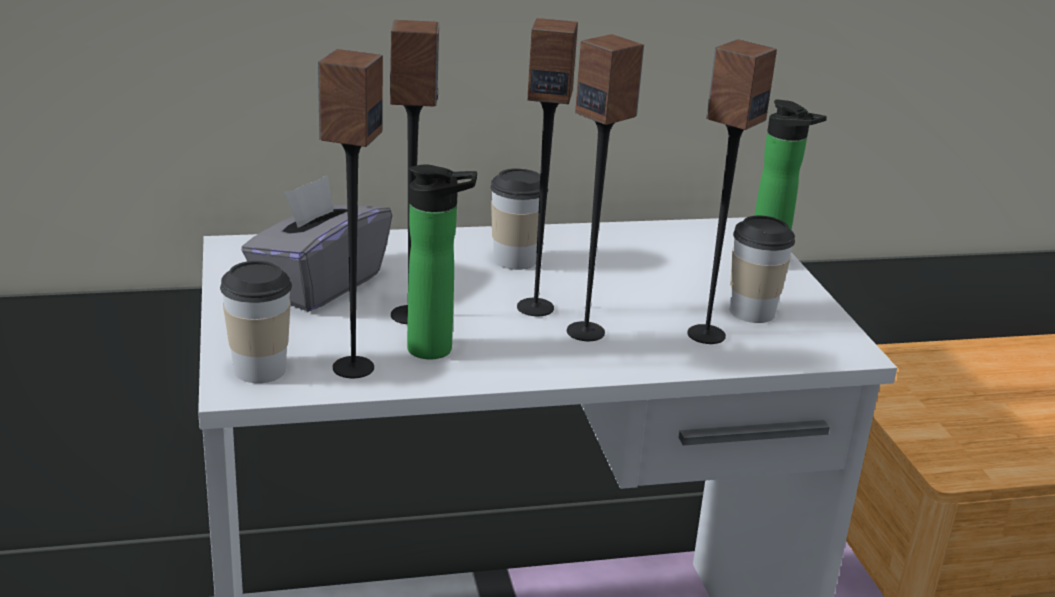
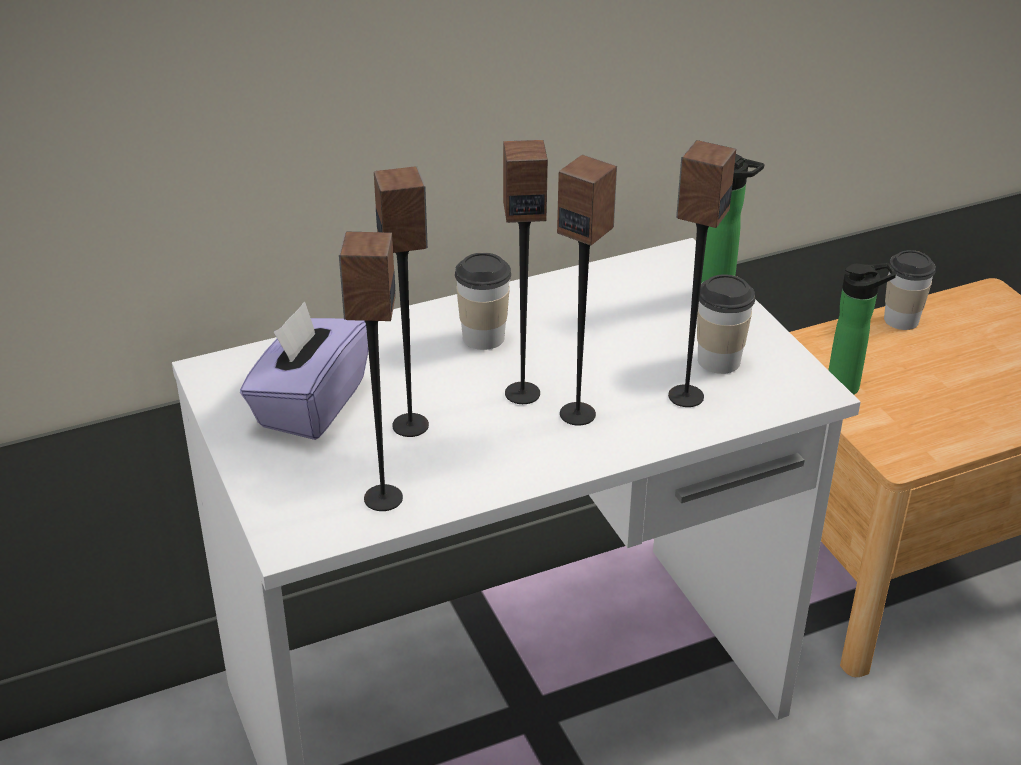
camera: 10 degrees left, 10 degrees up
(260, 370) = (299, 517): cup -> cup (901, 320)
(318, 284) = (310, 404): grey tissue box -> purple tissue box
(437, 349) = (451, 462): bottle -> bottle (848, 386)

